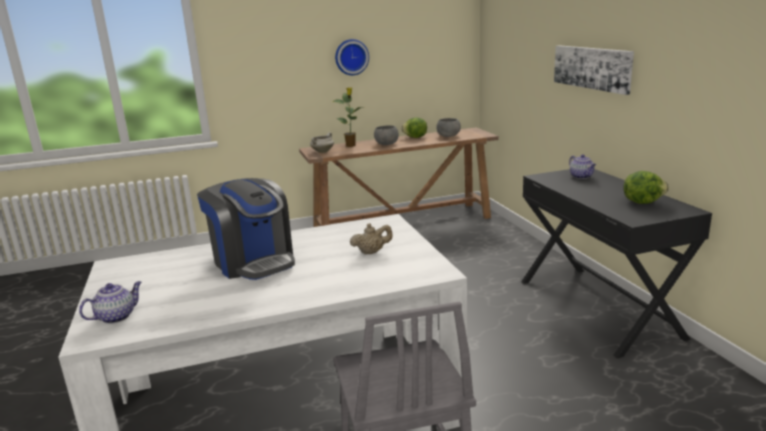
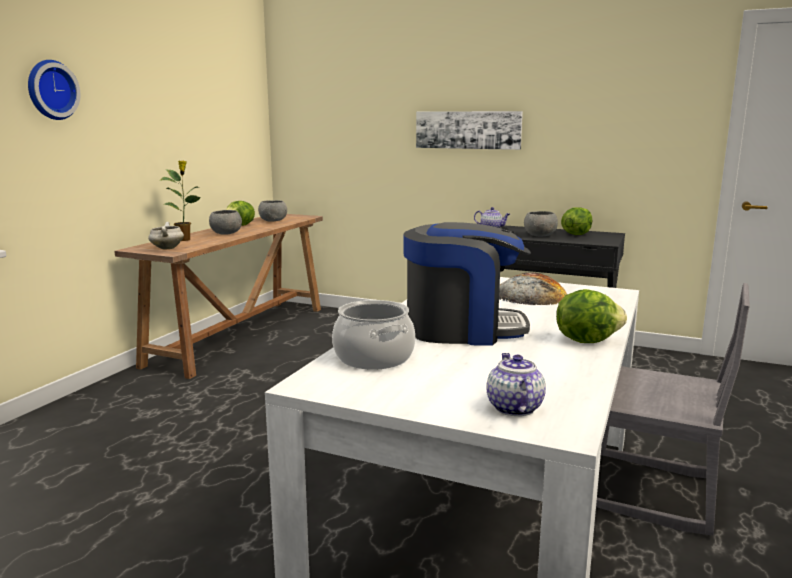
camera: 50 degrees left, 5 degrees down
(169, 261) = (373, 358): none -> cooking pot
(277, 299) = (586, 340): none -> lettuce
(351, 57) = (161, 122): wall clock -> wall clock (50, 90)
(372, 252) = (529, 296): beige teapot -> bread
(599, 195) = (540, 235): none -> grey bowl

